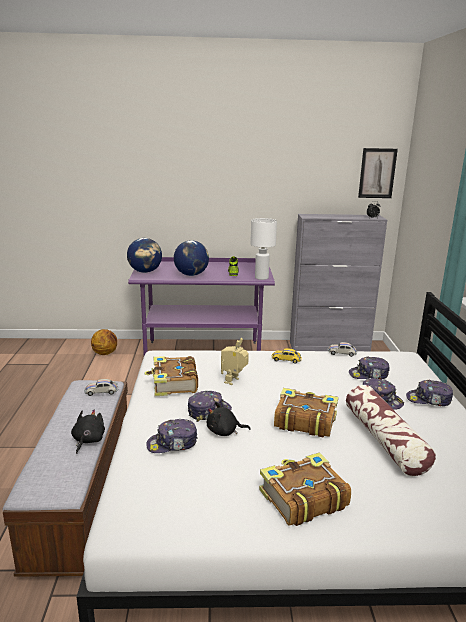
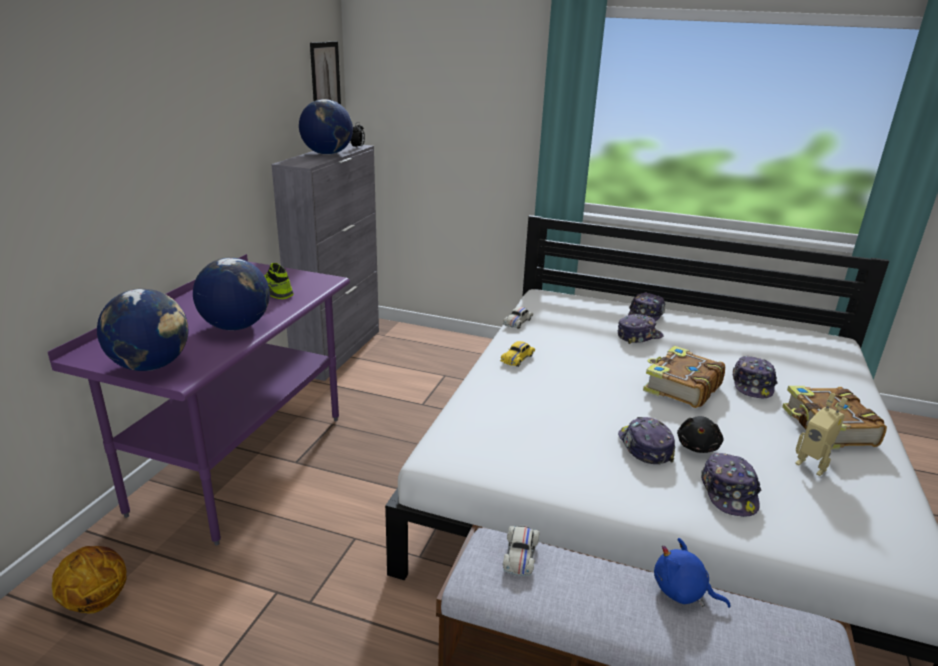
camera: 70 degrees left, 5 degrees up
(88, 440) = (682, 592): black plush toy -> blue plush toy
(173, 383) = (554, 461): book -> none
(234, 381) = (565, 409): toy robot -> toy robot (813, 465)
(261, 277) = (322, 281): white table lamp -> none
(341, 216) = (327, 154): none -> globe
(369, 375) = (581, 325): cap -> cap (752, 385)
(384, 440) = (722, 358): pillow -> none

